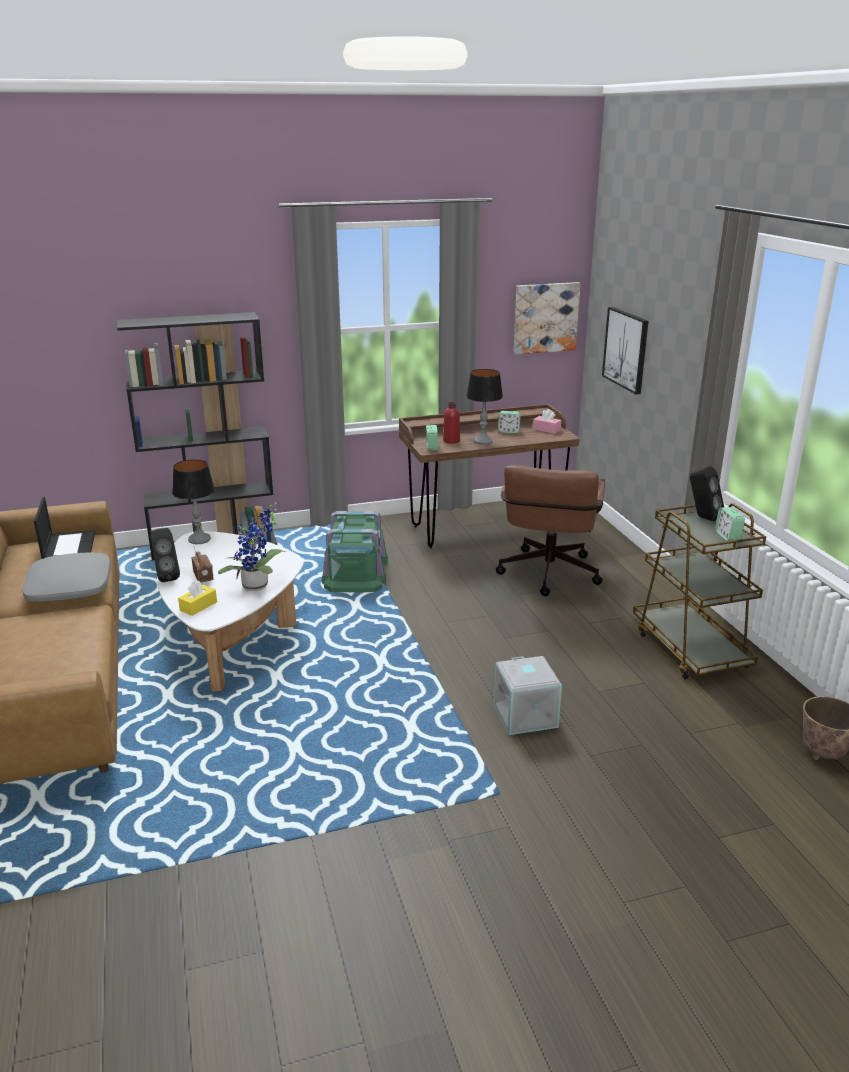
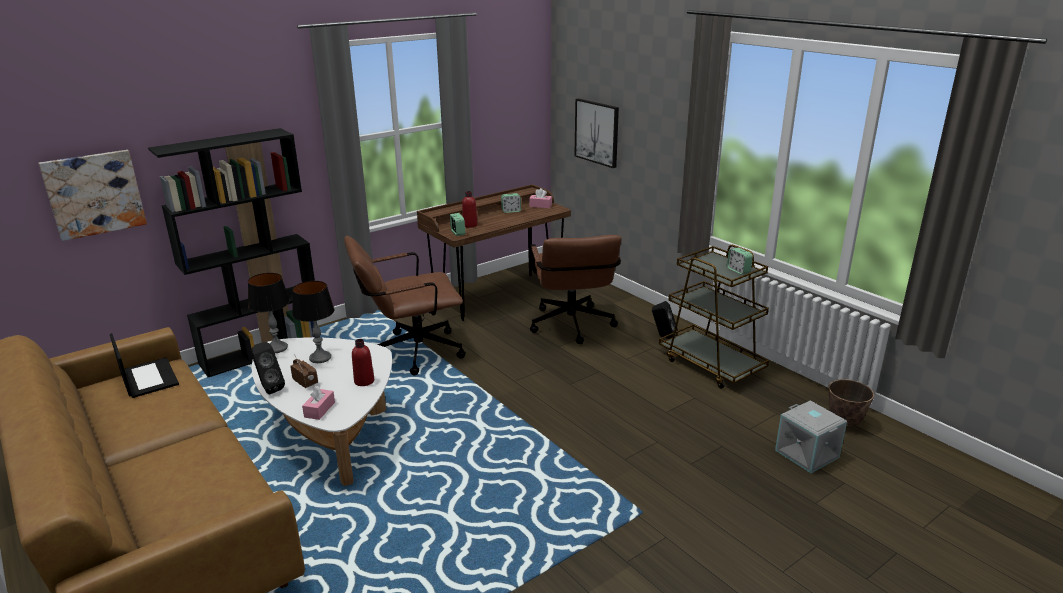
camera: 20 degrees left, 0 degrees up
(69, 587) = (177, 418): grey pillow -> none
(198, 606) = (319, 409): yellow tissue box -> pink tissue box
(258, 587) = (364, 381): potted plant -> red bottle
(355, 572) = (410, 352): green storage box -> brown office chair
(482, 441) = (496, 222): table lamp -> table lamp (320, 358)
(526, 716) = (624, 444): grey storage box -> grey storage box (808, 453)
(545, 318) = (520, 112): picture -> picture (94, 194)
(702, 517) = (710, 259): black speaker -> black speaker (663, 337)

